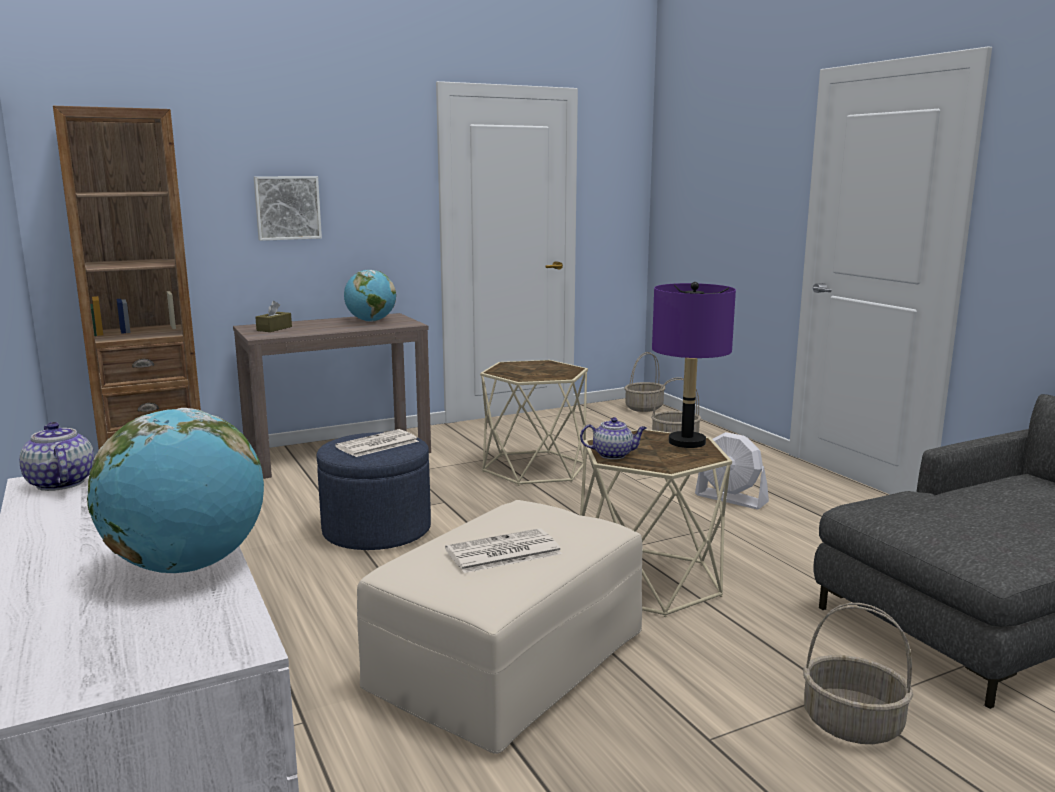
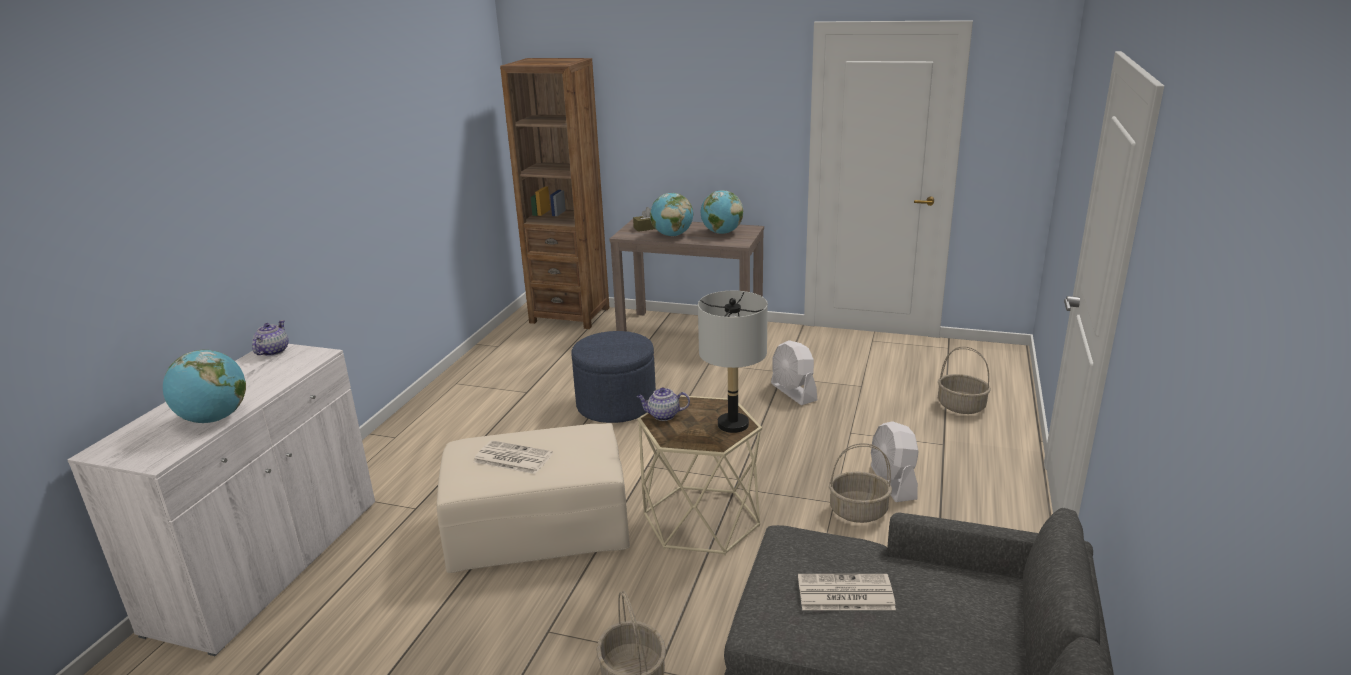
camera: 45 degrees right, 10 degrees up
(287, 208) = (678, 131): picture -> none
(320, 329) = (672, 235): none -> globe
(377, 445) = (612, 346): newspaper -> newspaper (844, 594)
(534, 468) = (793, 392): beige side table -> white fan
(613, 455) = (663, 415): teapot -> teapot turned 135 degrees clockwise
(644, 407) = (1002, 360): basket -> basket (859, 511)
(686, 442) = (732, 424): purple table lamp -> grey table lamp

